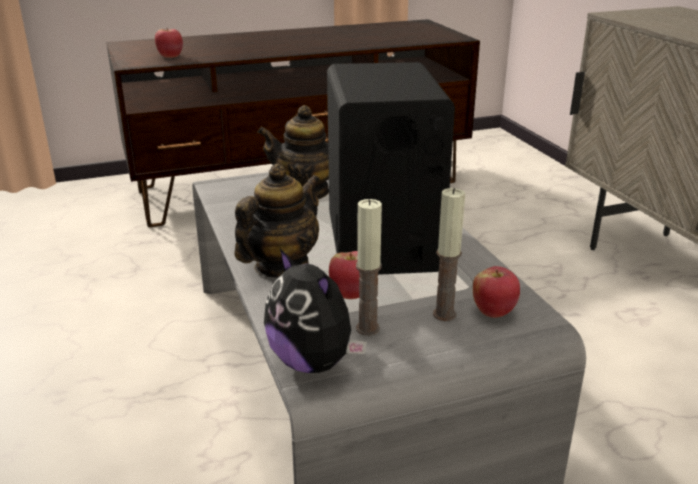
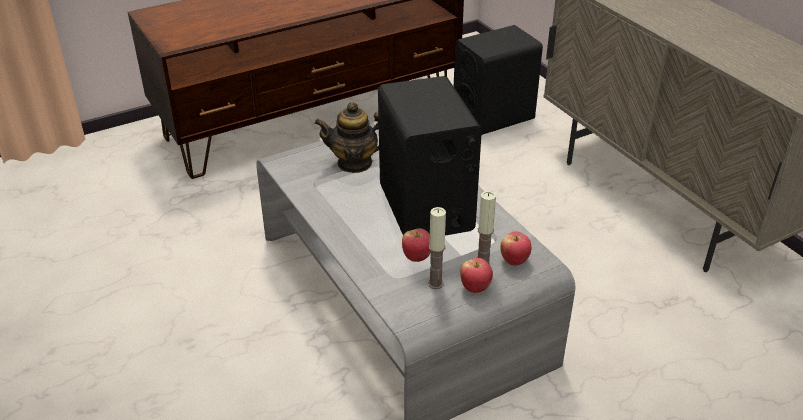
camera: 10 degrees left, 10 degrees up
(170, 56) = (201, 32): apple -> apple (475, 287)
(281, 266) = (360, 238): teapot -> none
(313, 362) = (408, 313): plush toy -> none
(506, 198) = (493, 117): none -> black speaker

